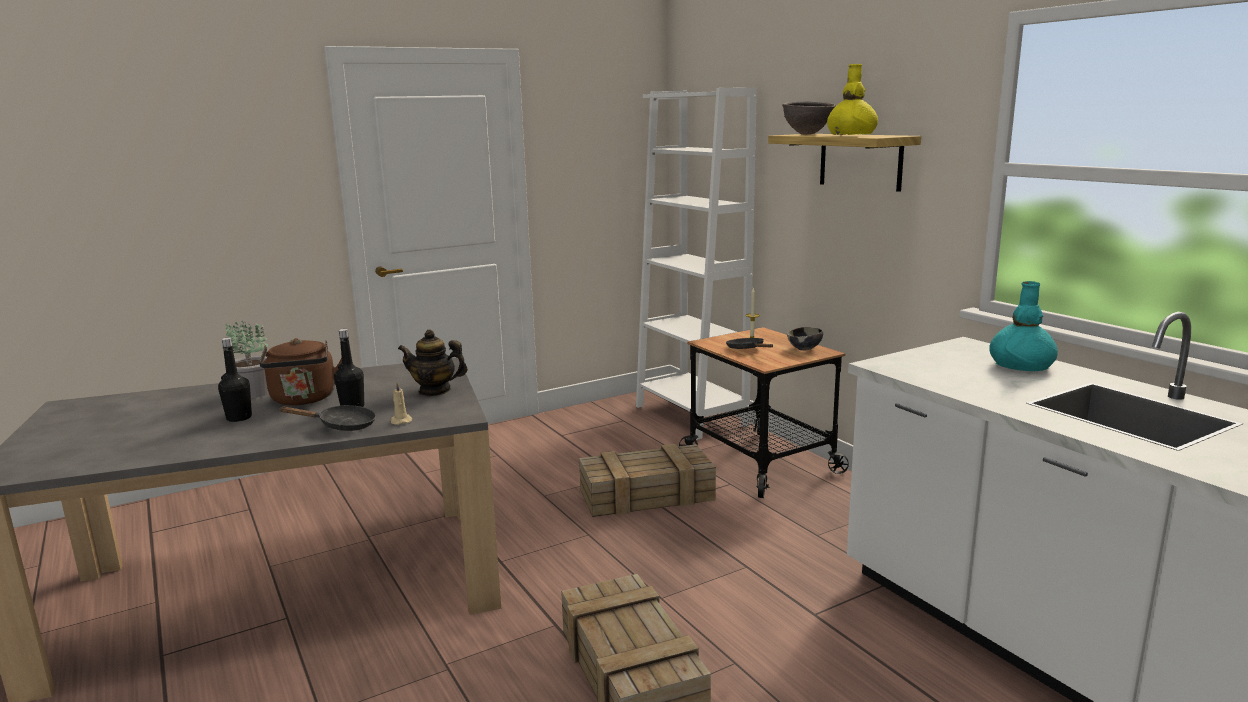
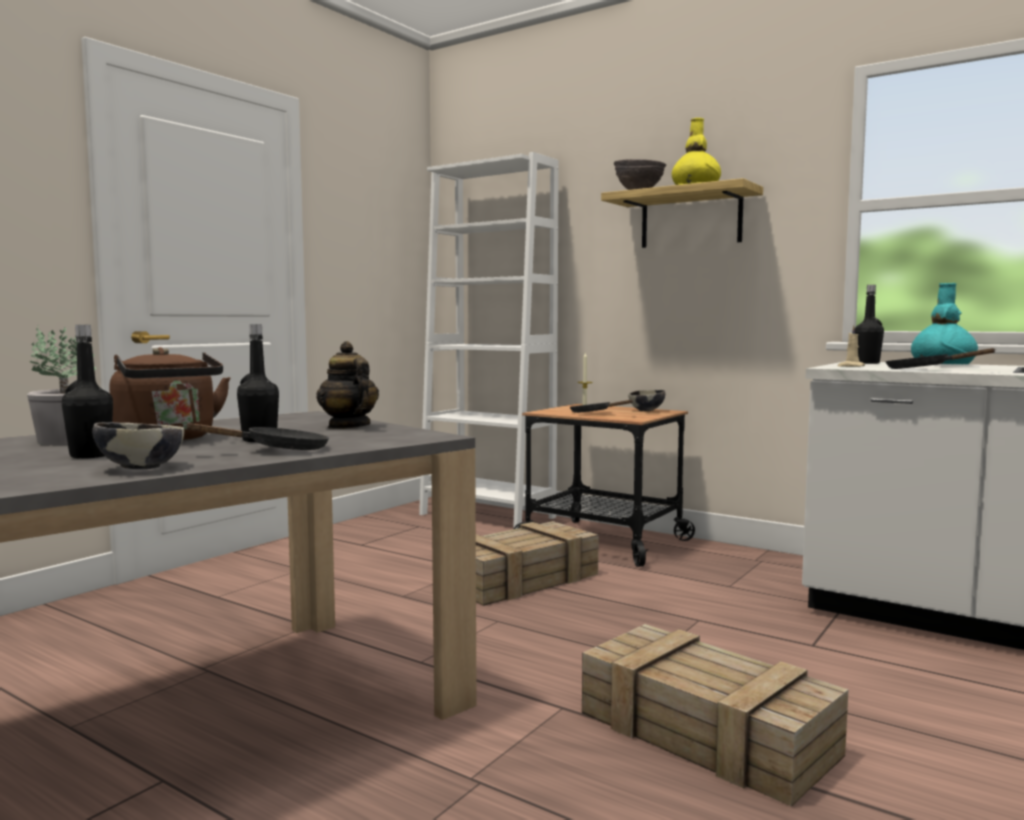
camera: 25 degrees left, 10 degrees down
(241, 440) = (140, 468): none -> bowl
(401, 421) = (358, 443): beige candle -> beige candle (850, 366)
(435, 391) = (348, 426): teapot -> teapot turned 75 degrees clockwise
(950, 383) = (923, 369): none -> black frying pan
(957, 350) = (867, 363): none -> black bottle

